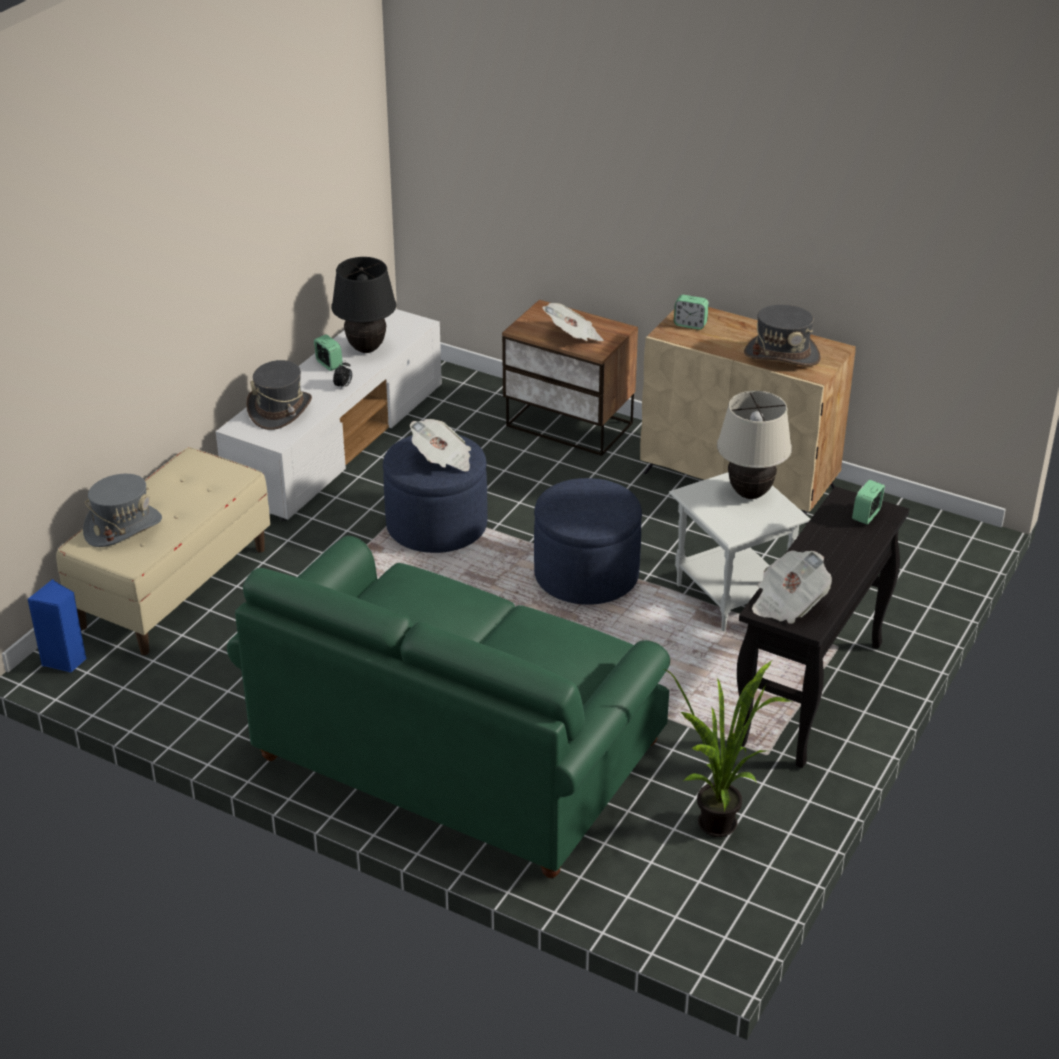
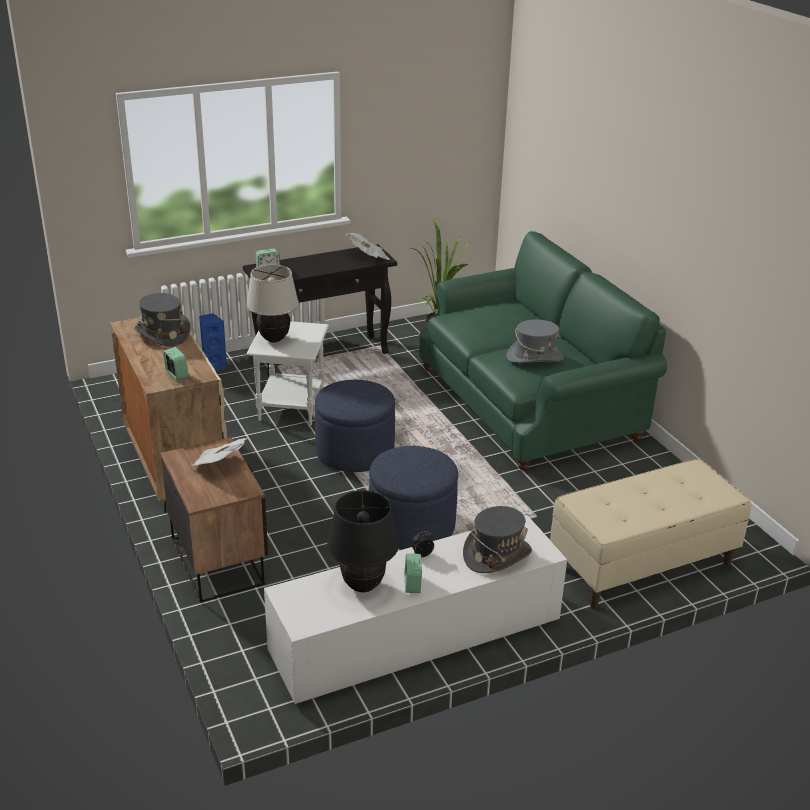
camera: 145 degrees left, 5 degrees down
(65, 660) = (747, 544): blue speaker -> blue speaker (213, 366)
(123, 527) = (691, 496): grey hat -> grey hat (535, 357)
(442, 460) = (411, 462): newspaper -> none

